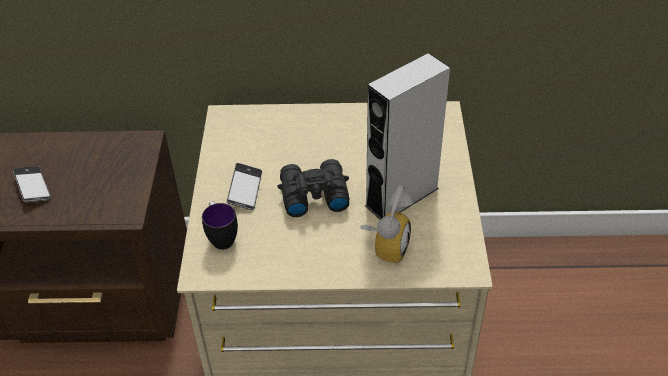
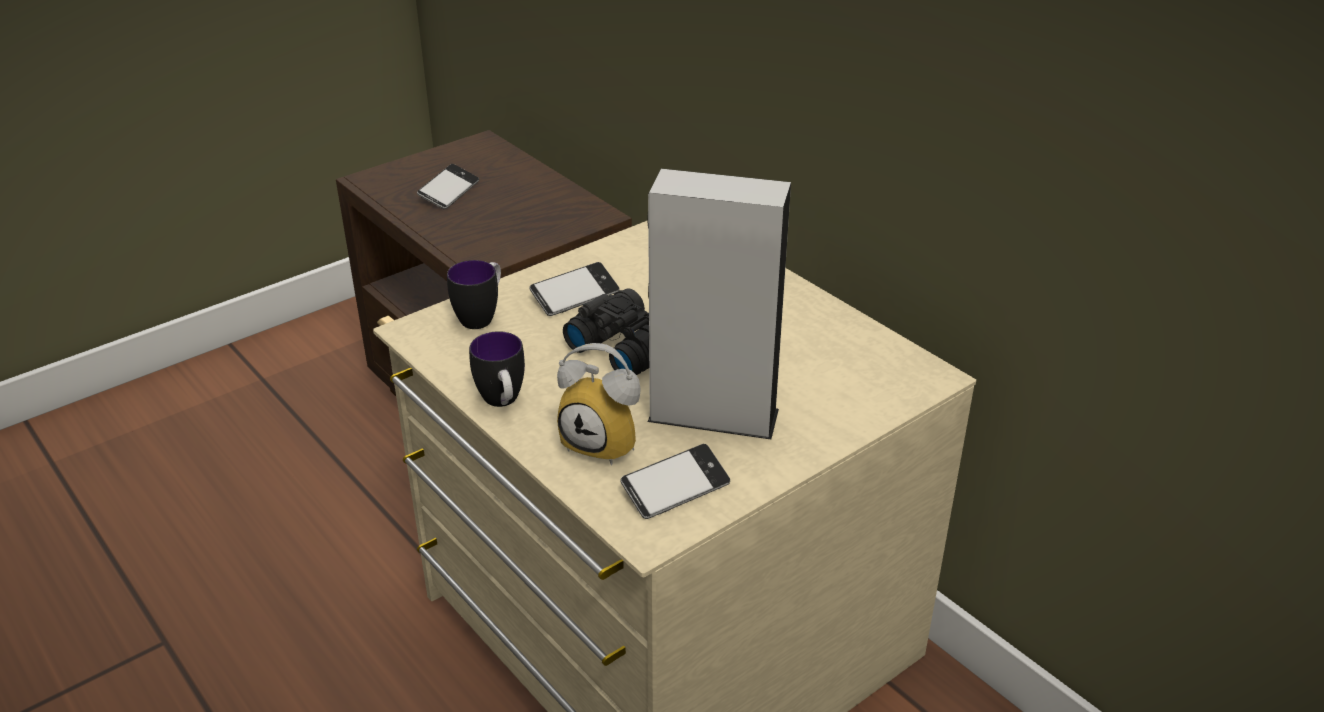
camera: 50 degrees right, 10 degrees down
(312, 269) = (503, 403): none -> mug
(386, 247) = (606, 443): alarm clock -> alarm clock turned 45 degrees clockwise
(443, 241) = (675, 488): none -> phone

